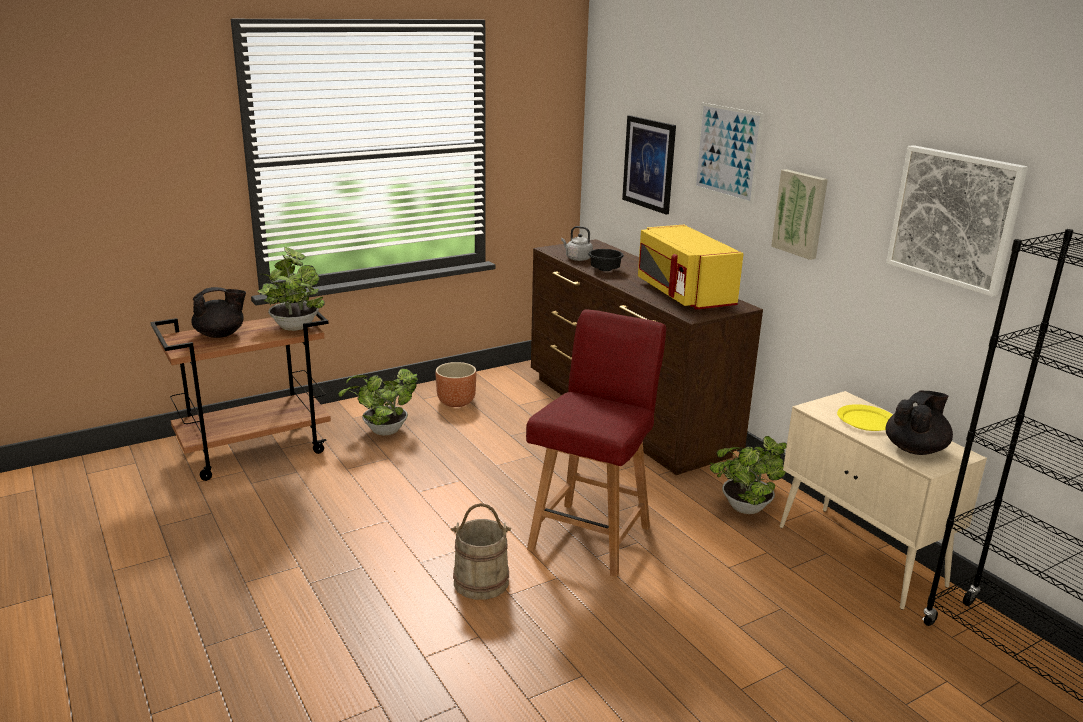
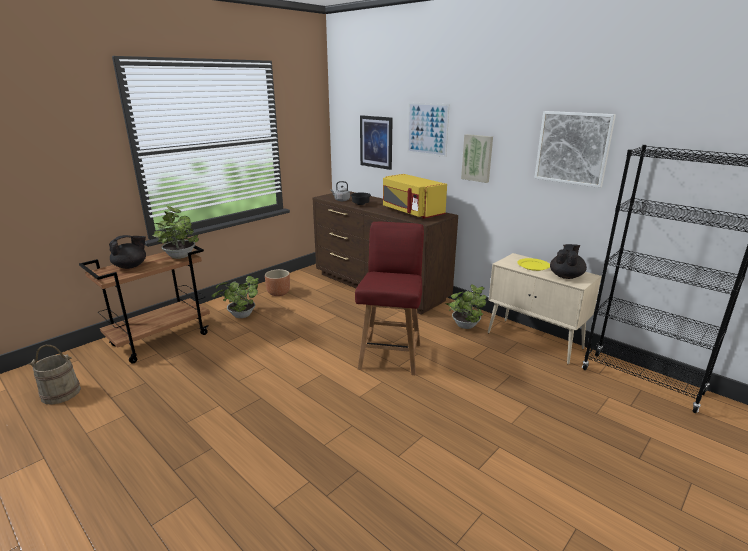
camera: 15 degrees left, 0 degrees up
(481, 581) = (339, 392): beige bucket -> beige bucket (61, 393)

